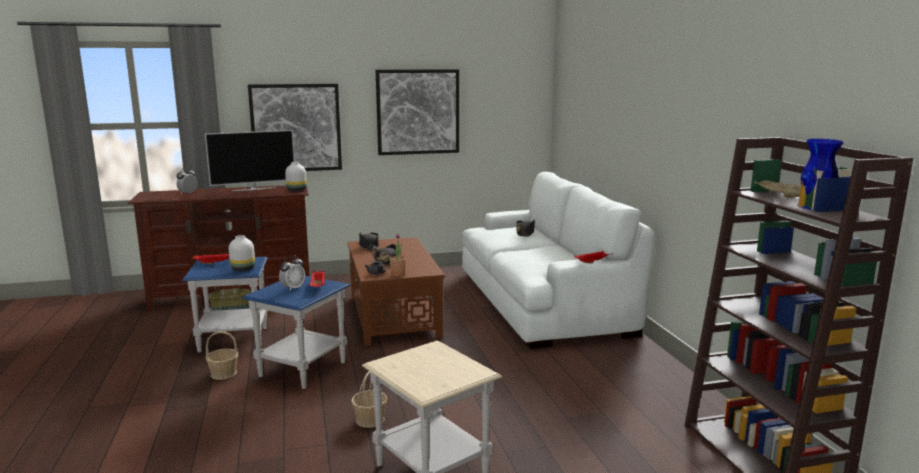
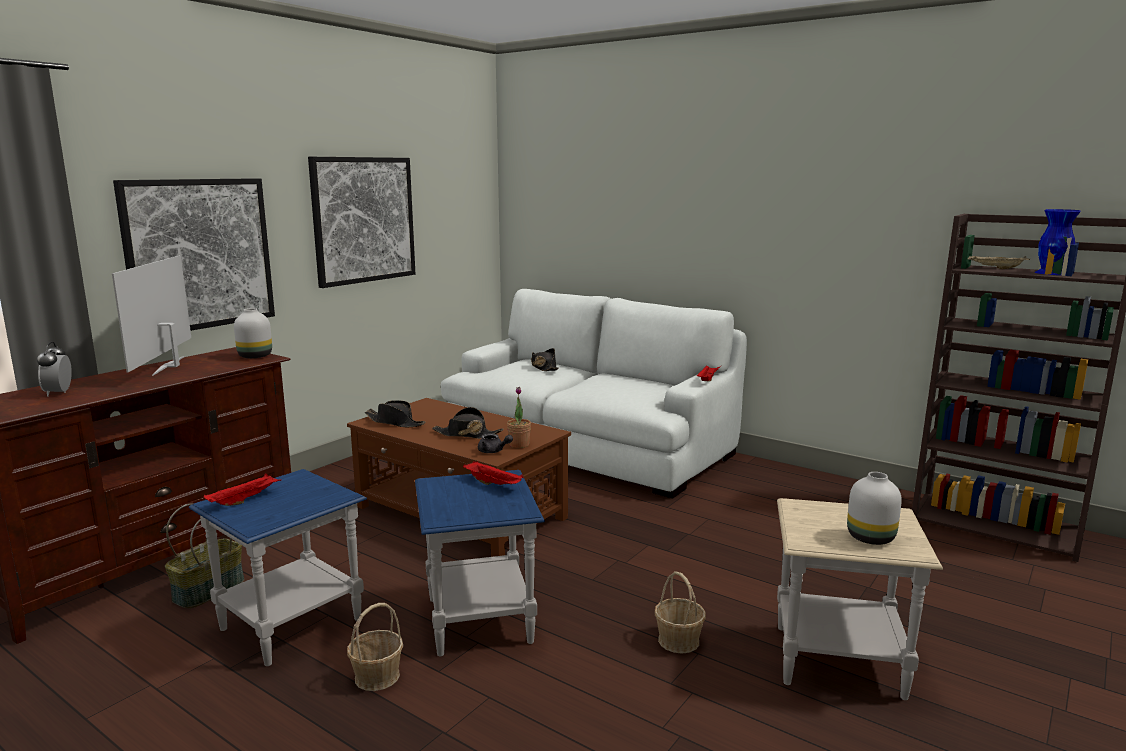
camera: 40 degrees left, 0 degrees up
(242, 269) = (317, 495): white vase -> white vase (869, 538)
(254, 189) = (170, 366): television -> television turned 150 degrees clockwise
(293, 288) = (467, 497): alarm clock -> none

